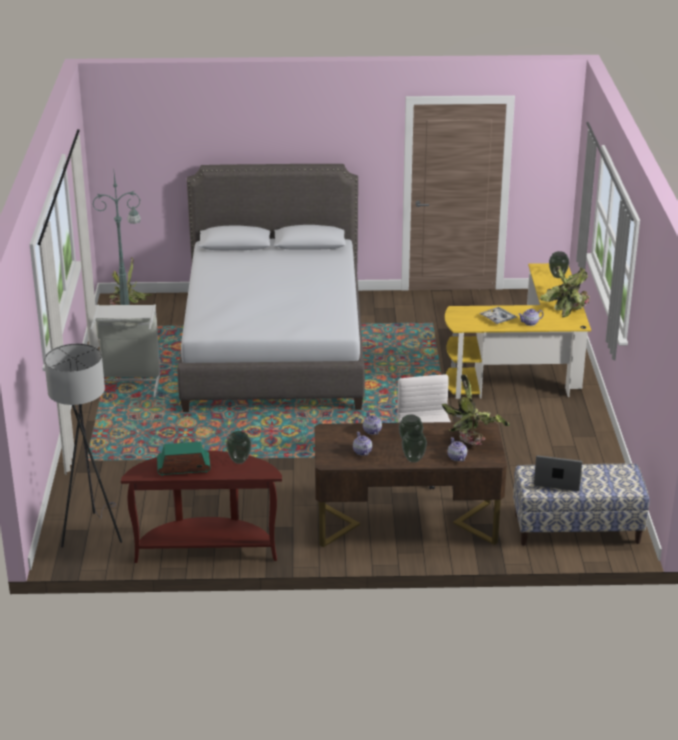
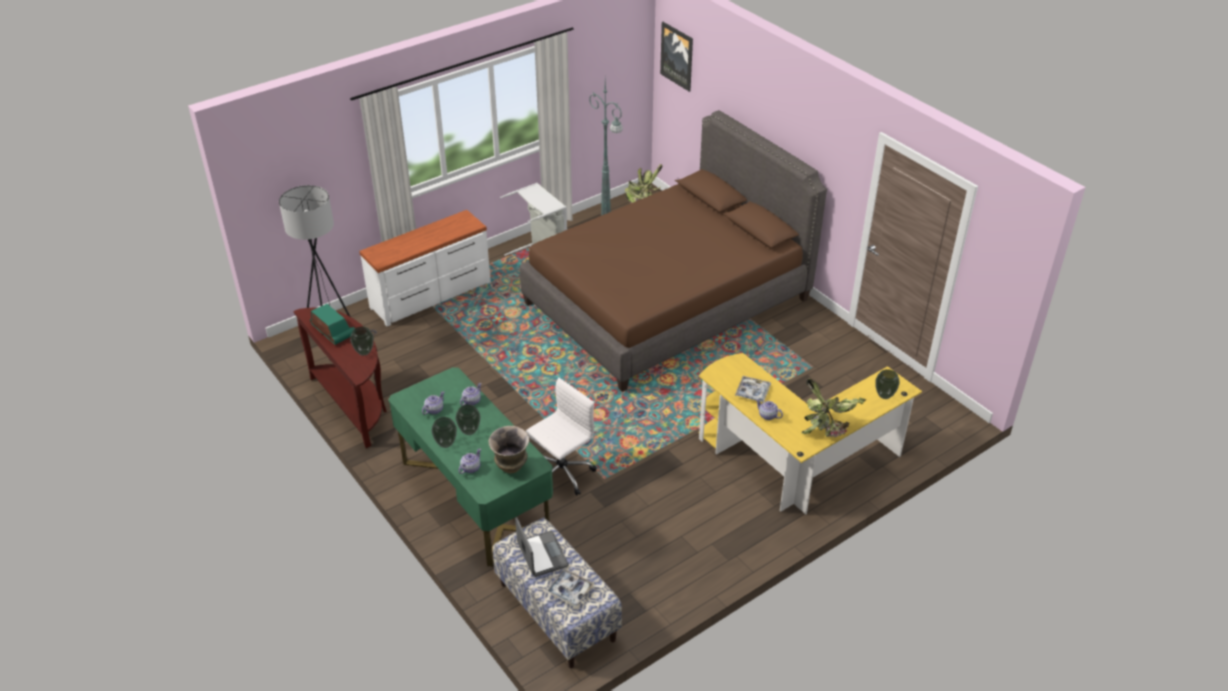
camera: 55 degrees right, 10 degrees up
(101, 455) = (431, 296): none -> white dresser
(125, 137) = (677, 56): none -> picture
(273, 348) = (666, 301): grey bed -> brown bed
(406, 523) = (475, 496): brown desk -> green desk
(476, 439) = (511, 467): potted plant -> vase
(608, 481) = (570, 590): none -> tray

